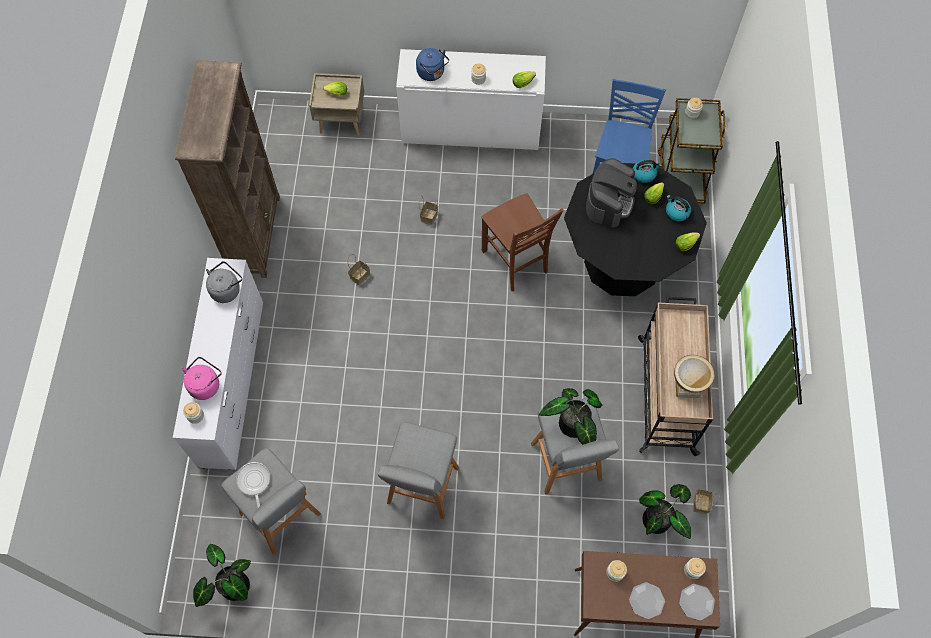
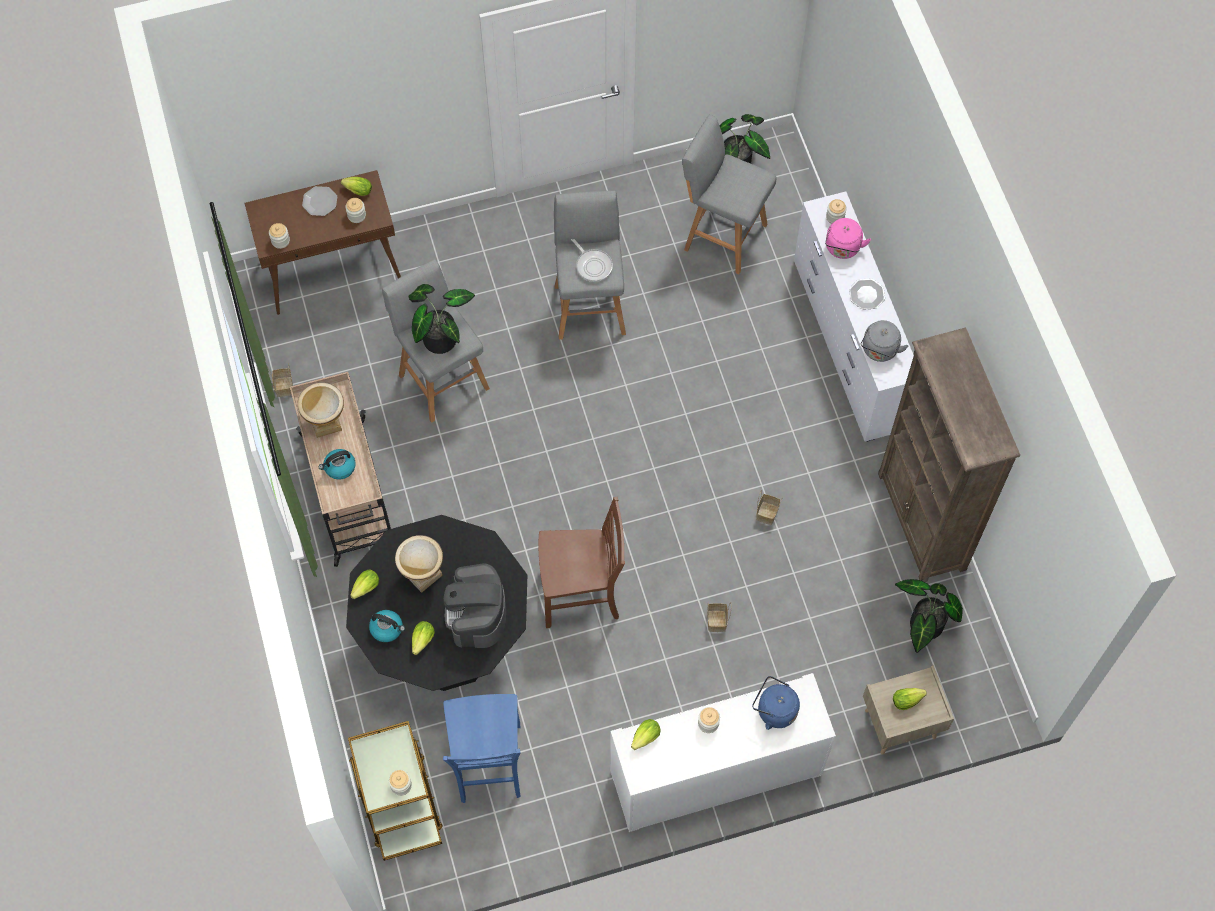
camera: 160 degrees right, 0 degrees up
(254, 482) = (743, 183): frying pan -> frying pan (592, 265)
(516, 262) = (581, 596): brown chair -> brown chair turned 135 degrees clockwise
(608, 601) = (356, 190): none -> lettuce
(641, 240) = (422, 574): none -> vase
(644, 174) = (442, 670): kettle -> kettle (339, 467)
(659, 519) = (325, 357): potted plant -> potted plant (923, 626)
(696, 602) = (271, 215): plate -> plate (867, 294)

